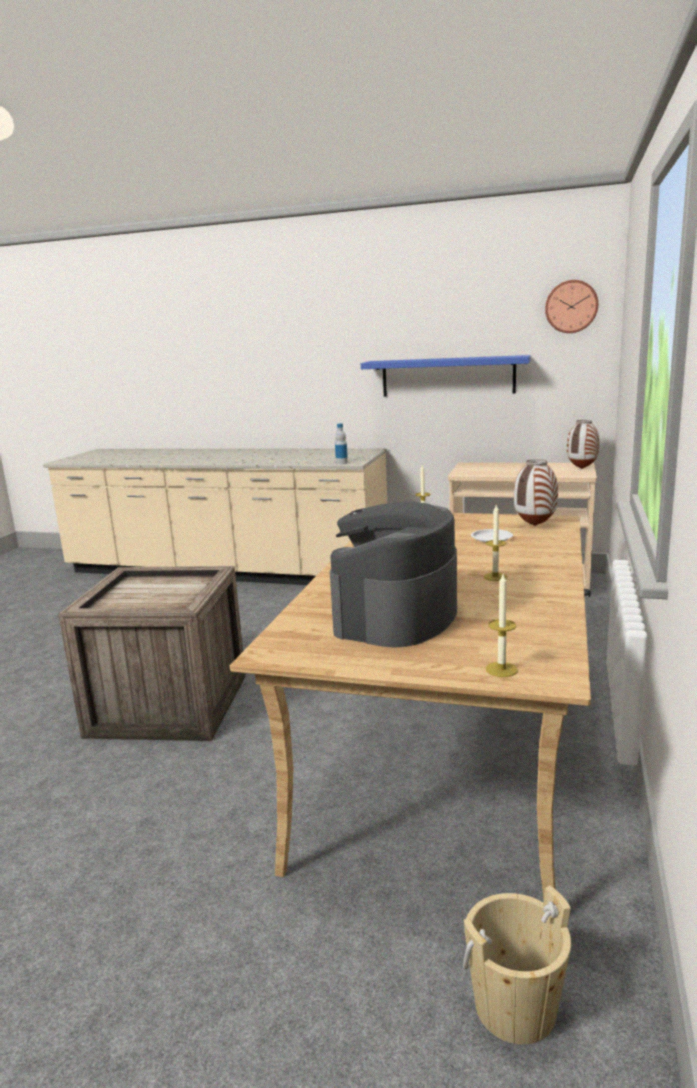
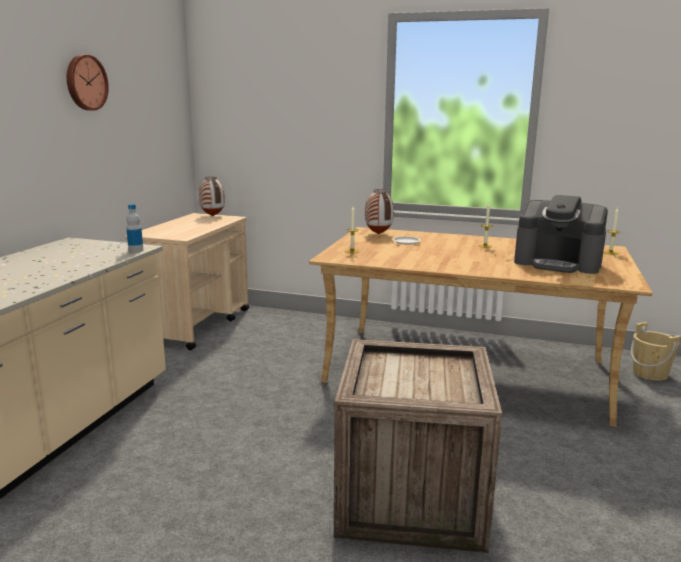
camera: 90 degrees left, 0 degrees up
(447, 376) = (105, 148): blue shelf -> none
(571, 306) = (169, 84): wall clock -> wall clock (85, 82)

